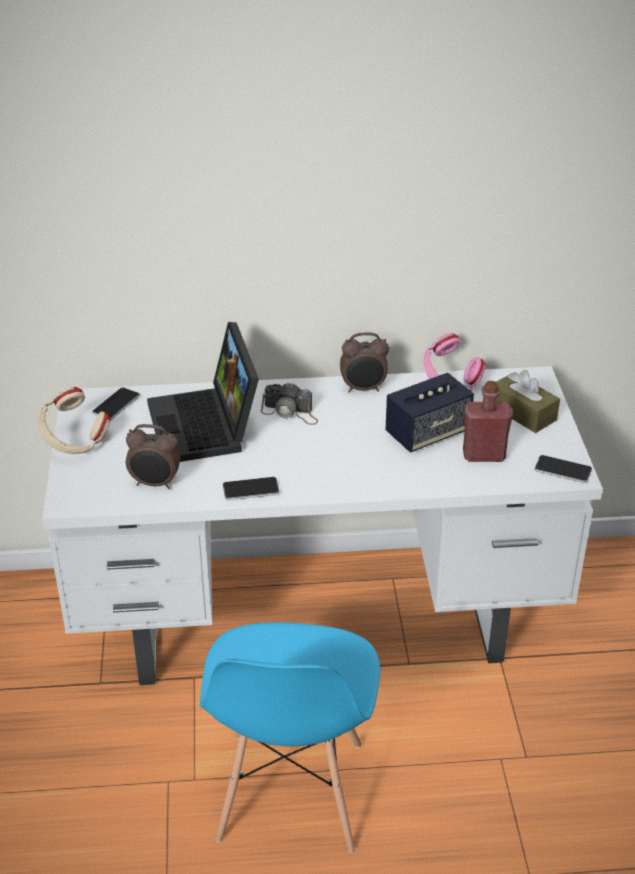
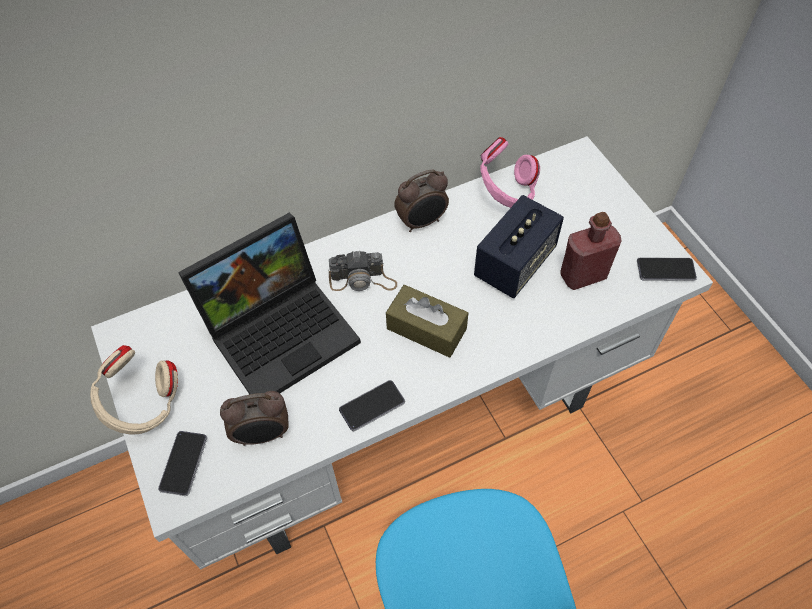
camera: 20 degrees left, 20 degrees up
(116, 404) = (166, 329): phone -> phone (183, 463)
(206, 427) = (282, 330): laptop -> laptop turned 90 degrees counterclockwise
(523, 413) = (591, 206): brown tissue box -> brown tissue box (426, 329)

